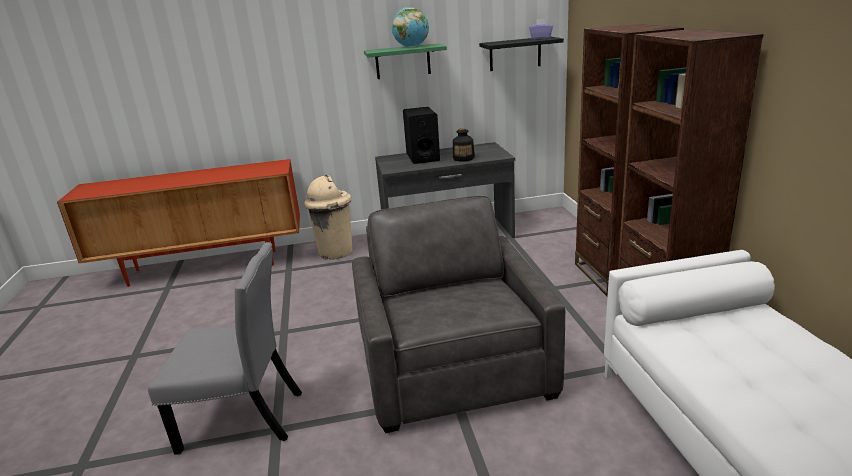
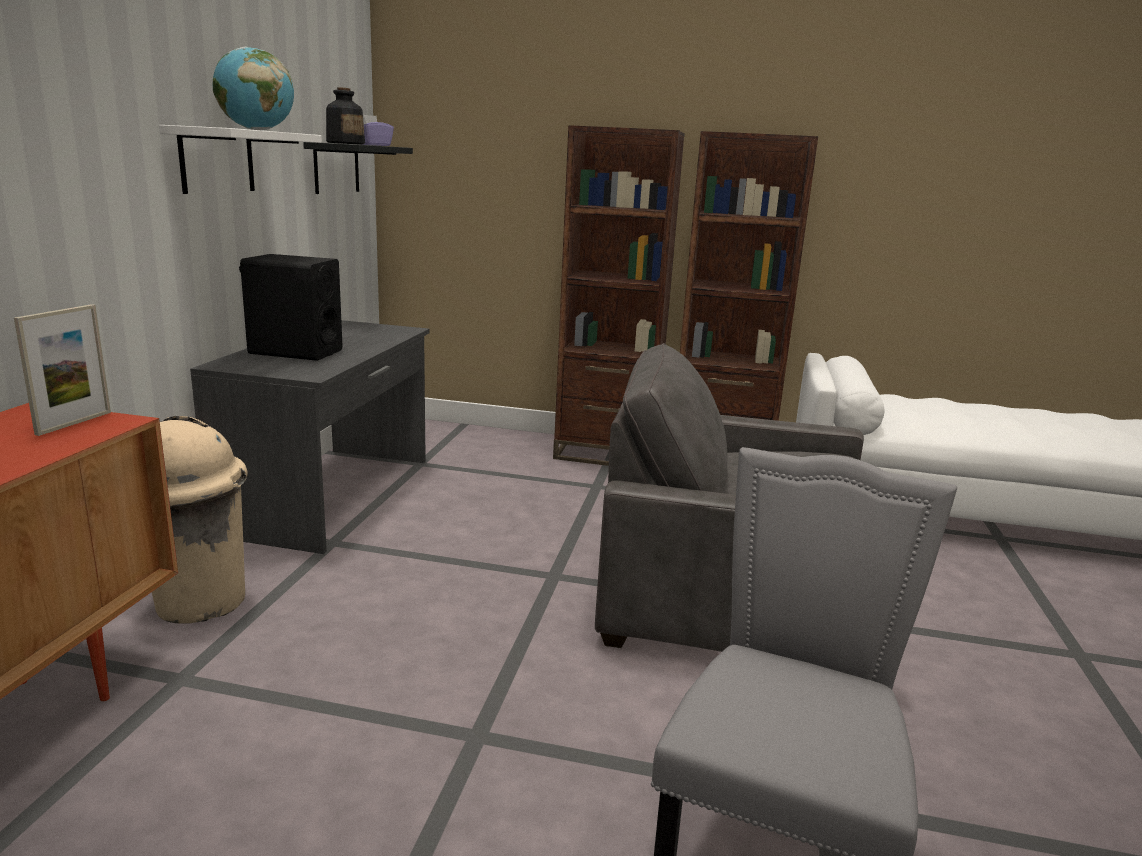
camera: 70 degrees left, 5 degrees down
(273, 169) = (74, 423): none -> picture frame
(403, 61) = (217, 160): green shelf -> white shelf
(464, 158) = (366, 341): bottle -> bottle (345, 143)

